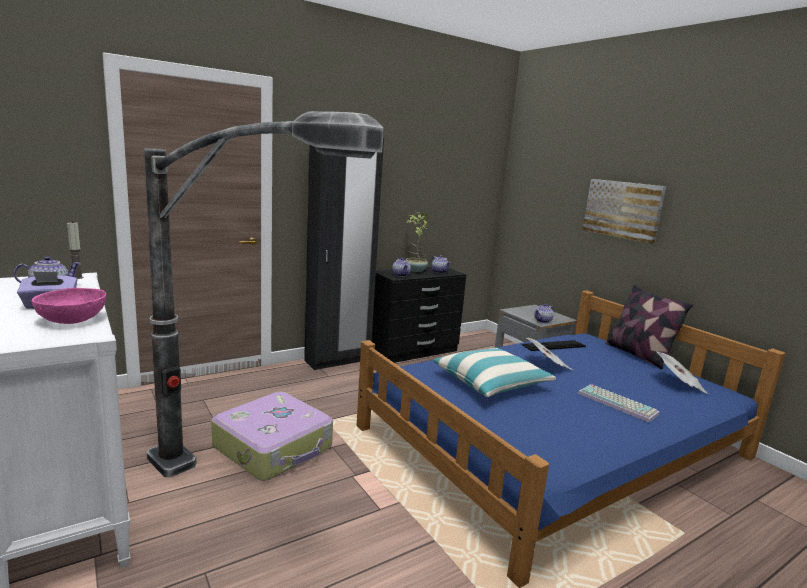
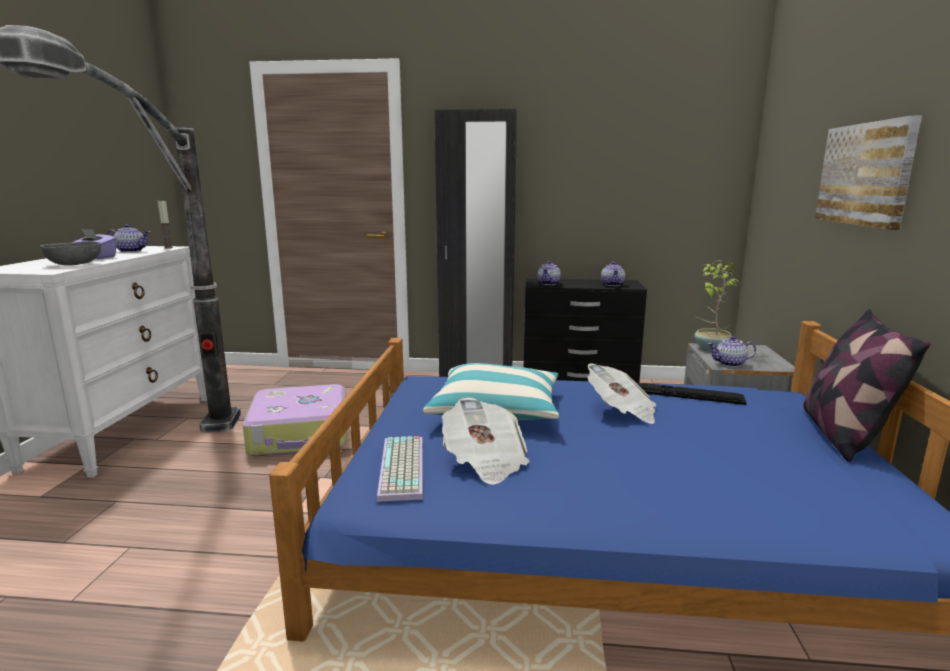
camera: 40 degrees right, 0 degrees up
(73, 320) = (75, 264): pink bowl -> grey bowl
(414, 270) = (581, 281): potted plant -> potted plant (710, 348)
(618, 403) = (635, 476): keyboard -> keyboard (404, 469)
(679, 384) = (828, 487): newspaper -> newspaper (485, 461)

